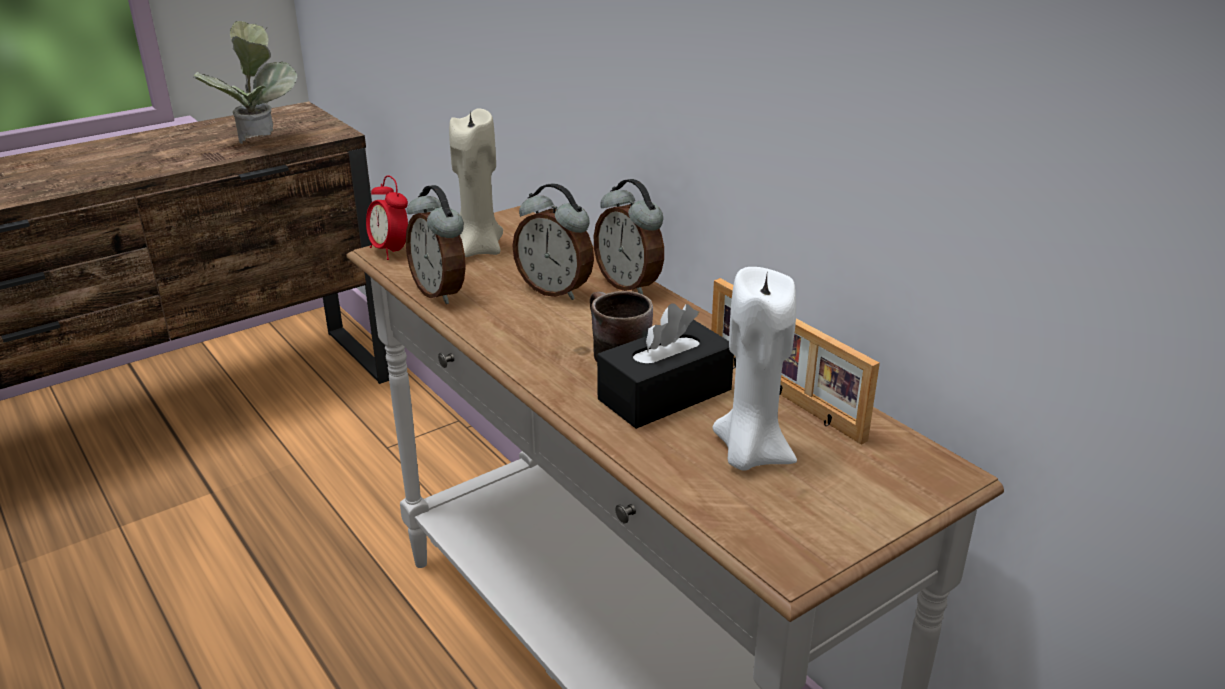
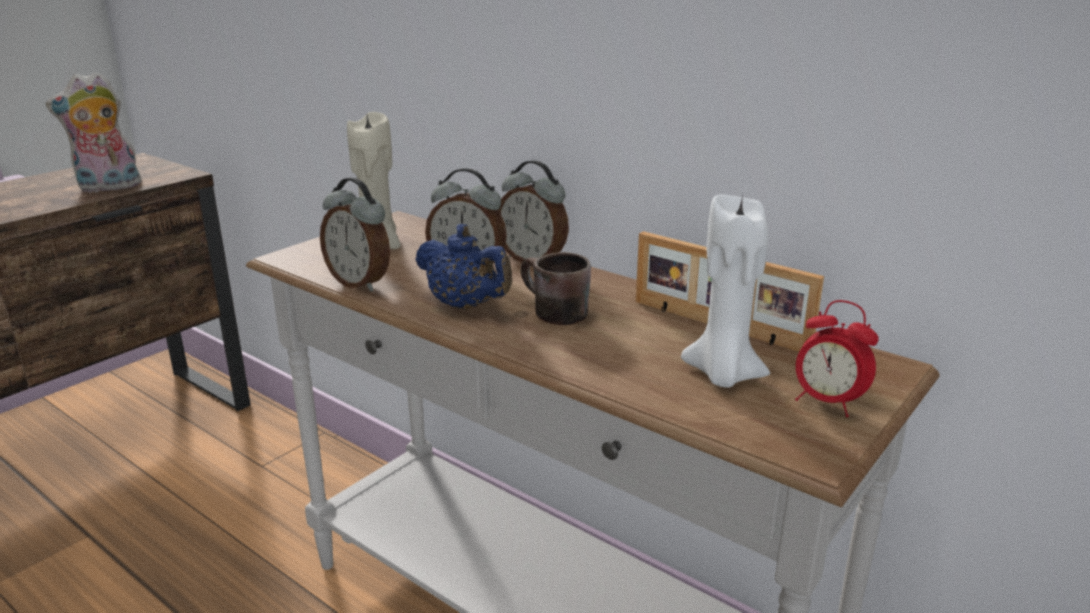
camera: 15 degrees left, 5 degrees down
(259, 144) = (108, 188): potted plant -> plush toy
(390, 251) = (292, 256): alarm clock -> alarm clock (827, 403)
(531, 333) = (466, 306): none -> blue teapot
(665, 394) = (618, 339): black tissue box -> none

